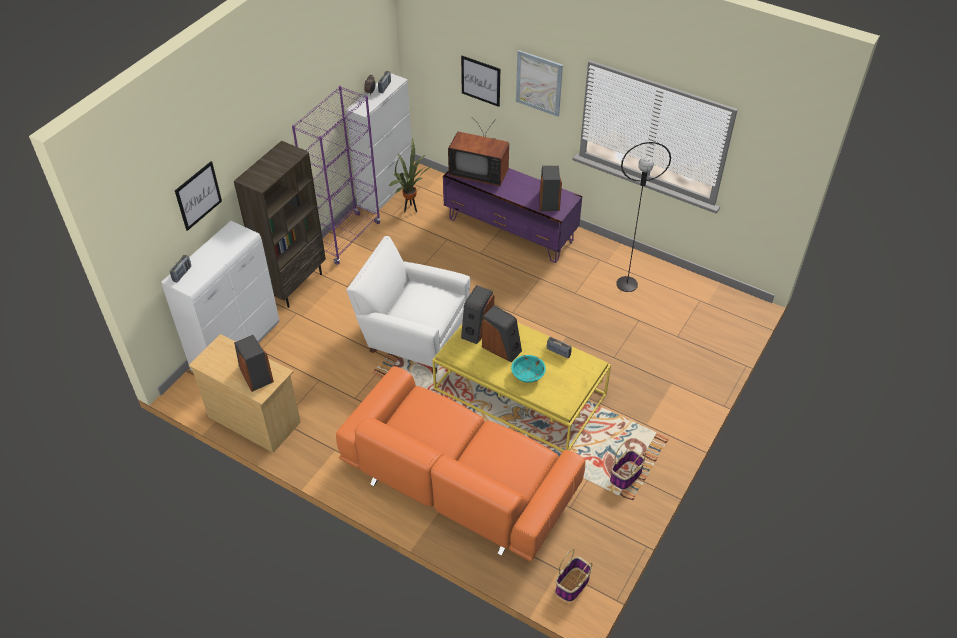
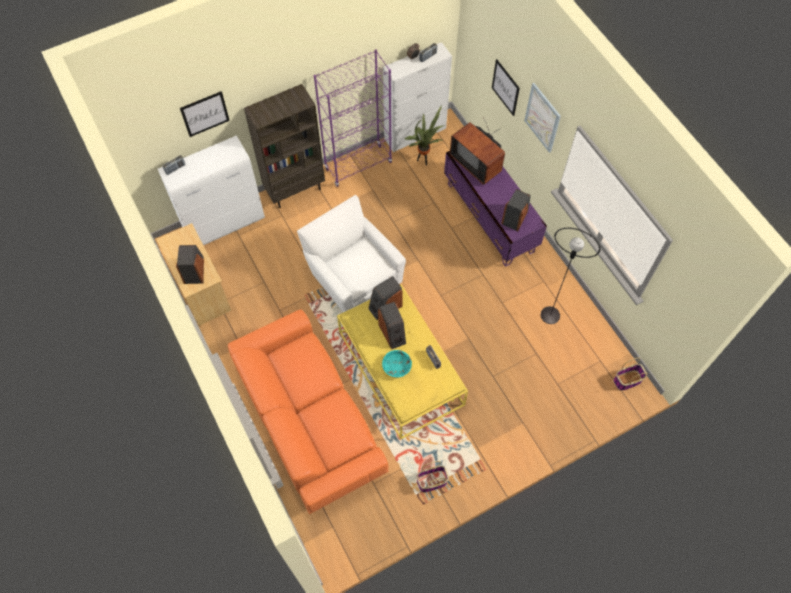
camera: 30 degrees right, 15 degrees up
(572, 585) = (334, 545): basket -> basket (627, 380)

